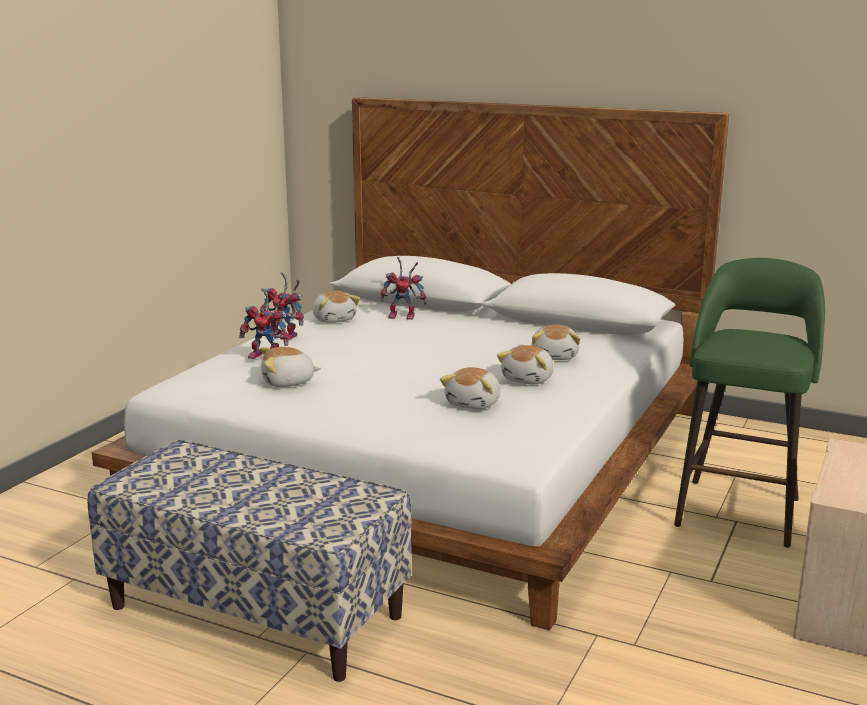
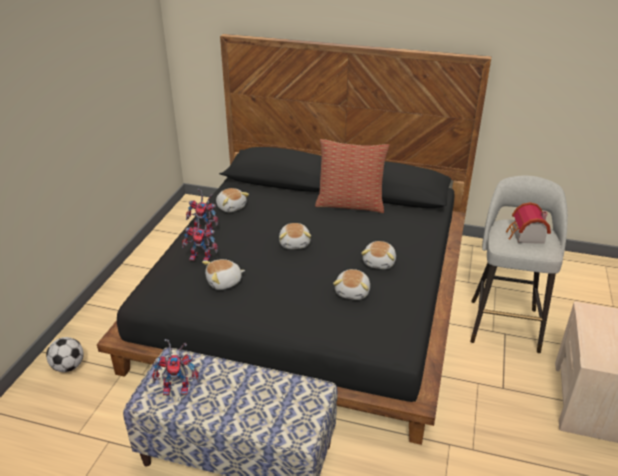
camera: 10 degrees left, 15 degrees up
(53, 499) = (68, 366): none -> football
(404, 316) = (277, 199): toy robot -> toy robot (179, 387)
(433, 457) = (309, 297): white bed -> black bed
(511, 326) = (350, 204): none -> pillow
(555, 356) = (388, 235): plush toy -> plush toy (295, 243)
(739, 510) = (504, 324): green stool -> grey stool
(756, 342) = (525, 236): none -> toy house

